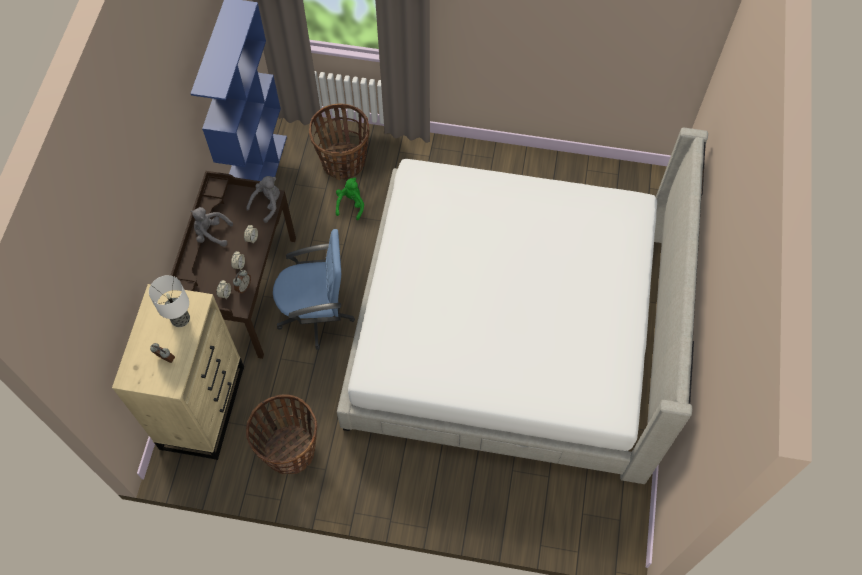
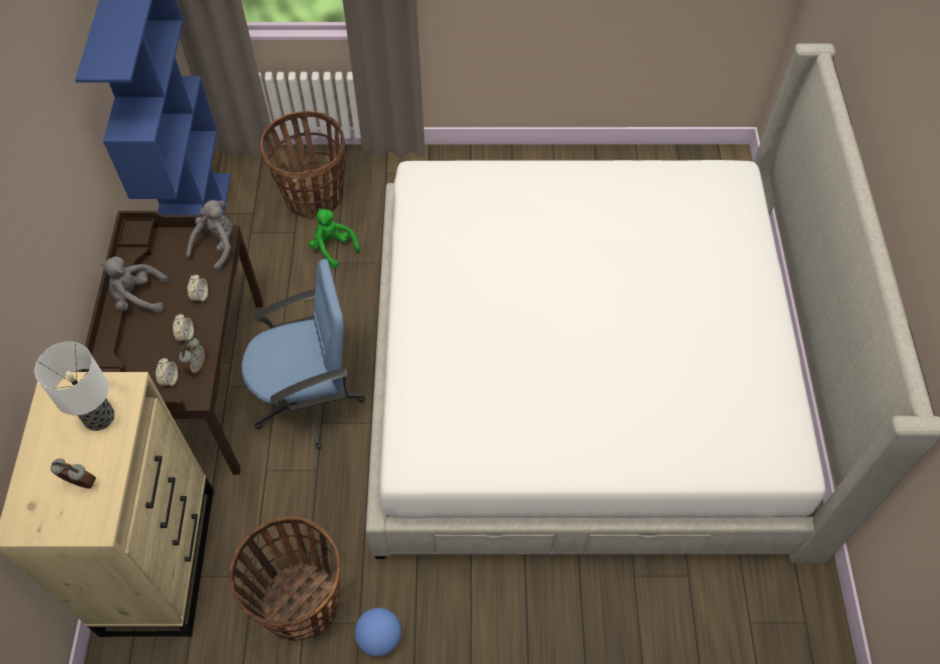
camera: 10 degrees left, 5 degrees down
(337, 481) = (380, 637): none -> football
(351, 204) = (333, 248): green plush toy -> green plush toy turned 45 degrees counterclockwise

